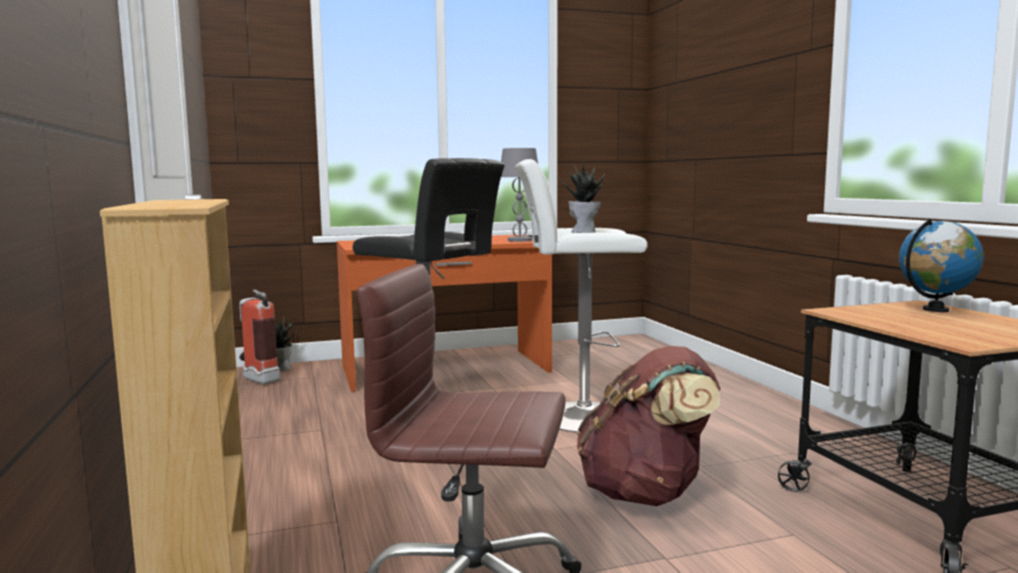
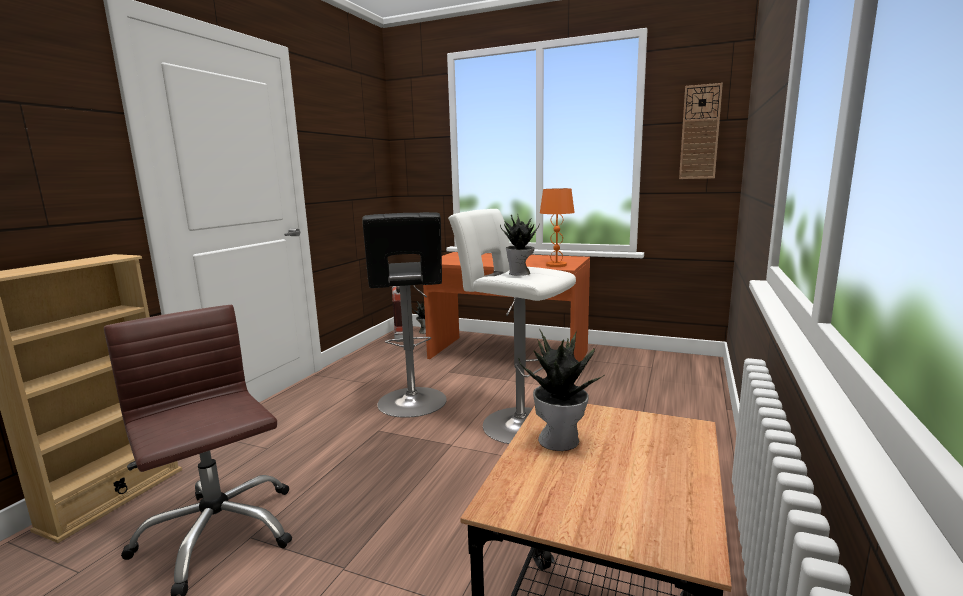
camera: 40 degrees right, 5 degrees up
(520, 240) = (556, 265): grey table lamp -> orange table lamp
(610, 99) = (700, 132): none -> wall clock
(646, 493) = (433, 510): brown backpack -> none
(890, 320) = (560, 440): none -> potted plant
(936, 310) = (667, 443): globe -> none

